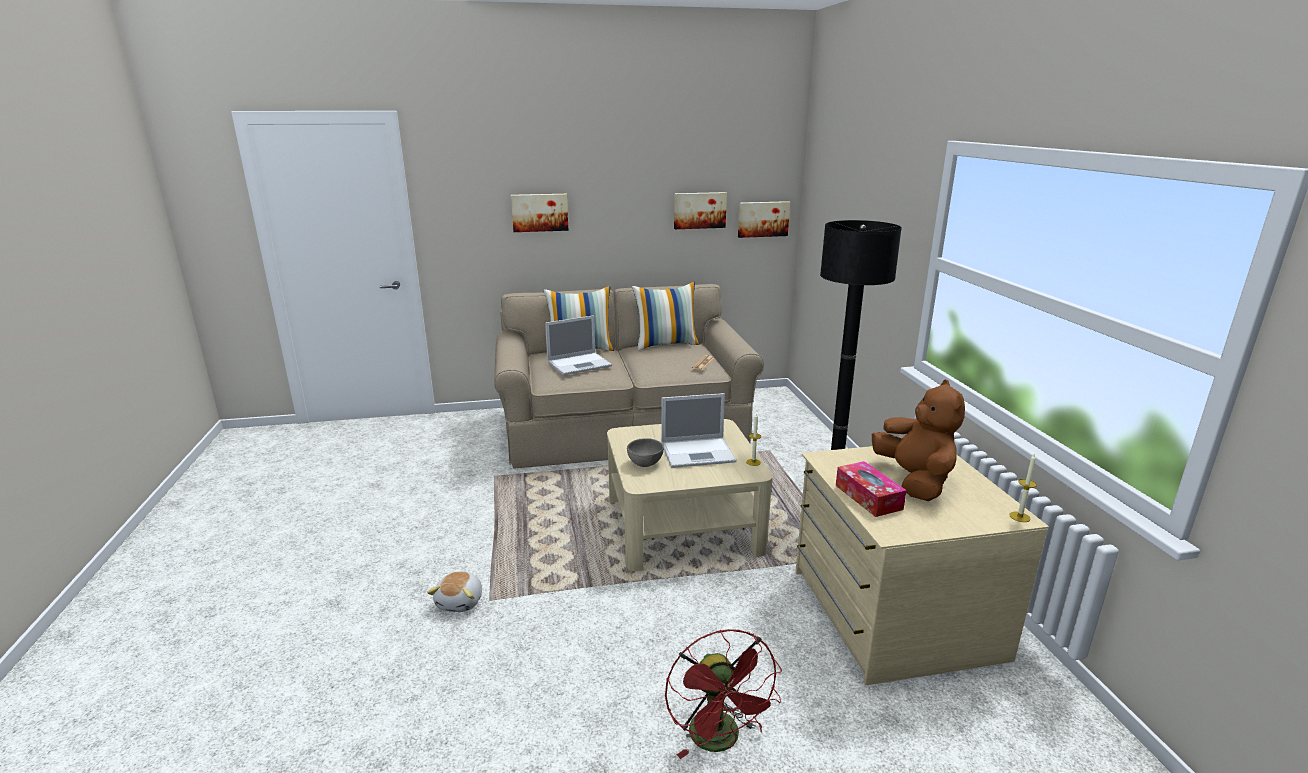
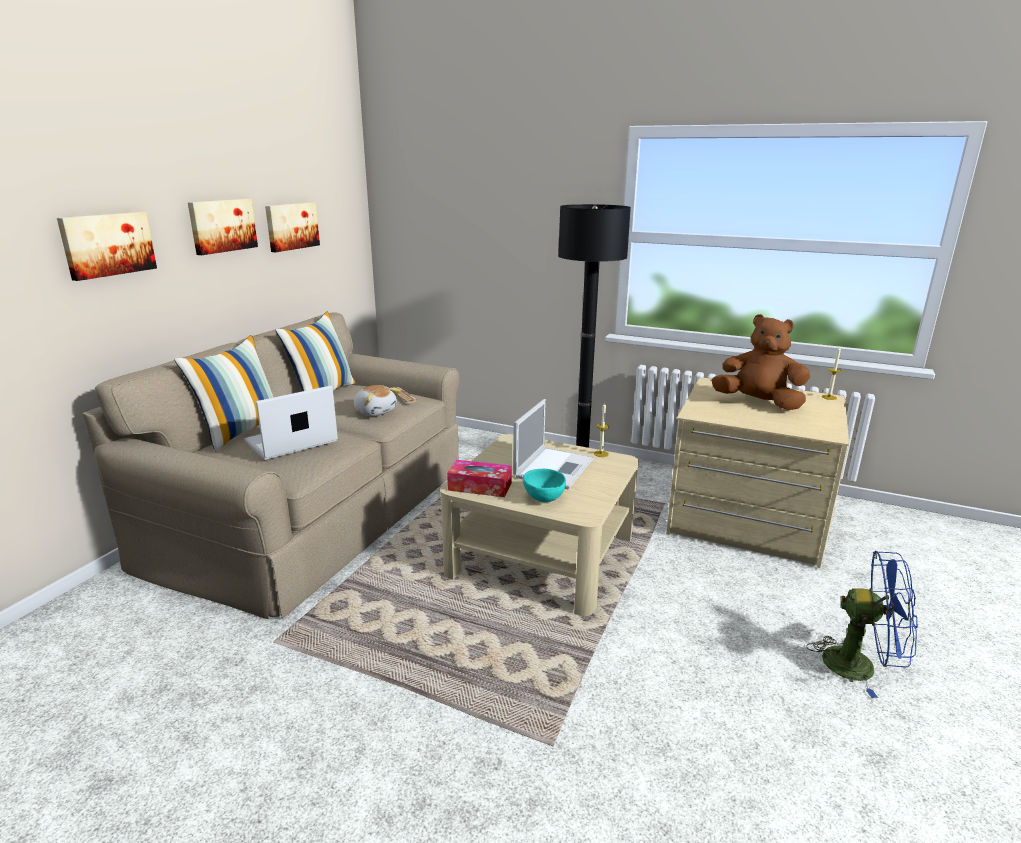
camera: 55 degrees left, 0 degrees up
(461, 602) = (533, 776): plush toy -> plush toy (375, 411)
(580, 364) = (290, 442): laptop -> laptop turned 135 degrees counterclockwise
(644, 463) = (543, 498): grey bowl -> turquoise bowl
(720, 741) = (860, 665): red fan -> blue fan
(763, 219) = (344, 232): picture -> picture (222, 225)
(868, 497) = (773, 423): tissue box -> tissue box (480, 486)

